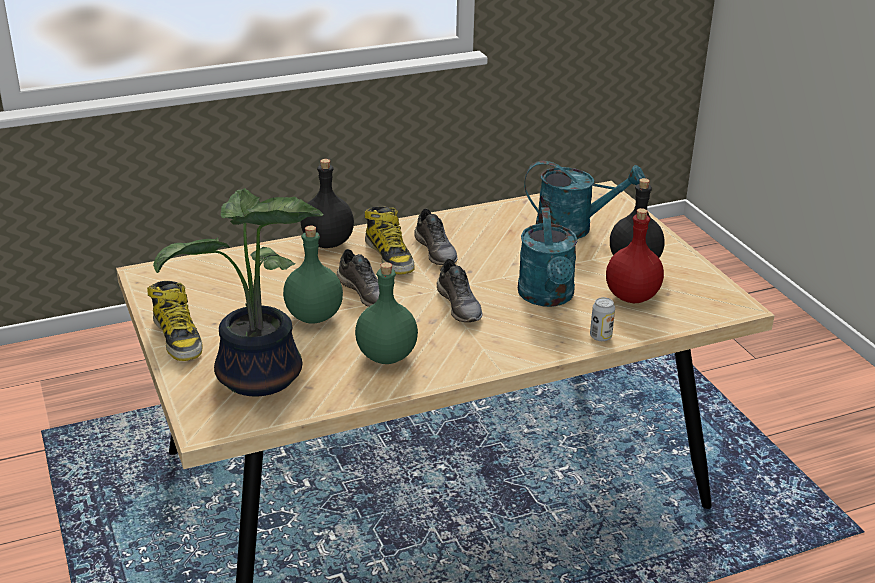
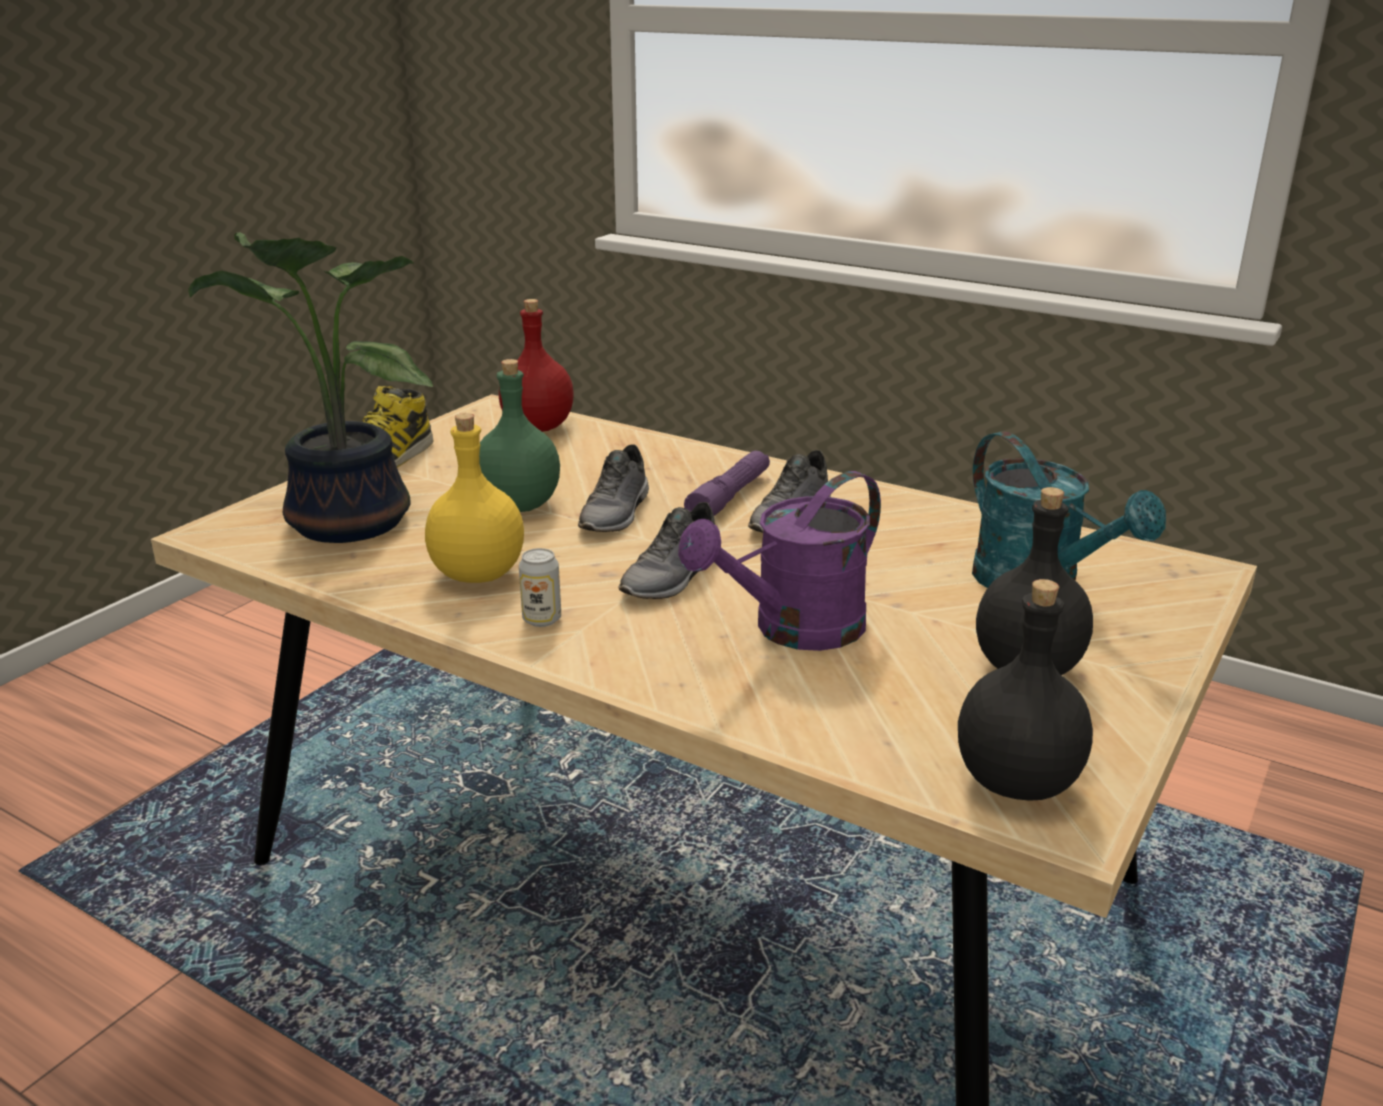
camera: 55 degrees right, 5 degrees down
(328, 243) = (702, 457): black bottle -> black bottle (1015, 783)
(387, 356) = (477, 575): green bottle -> yellow bottle
(390, 256) = (729, 497): boot -> purple flashlight
(547, 297) = (794, 631): turquoise watering can -> purple watering can
(600, 336) = (743, 712): can -> can (542, 619)
(631, 296) = (915, 699): red bottle -> red bottle (539, 427)

